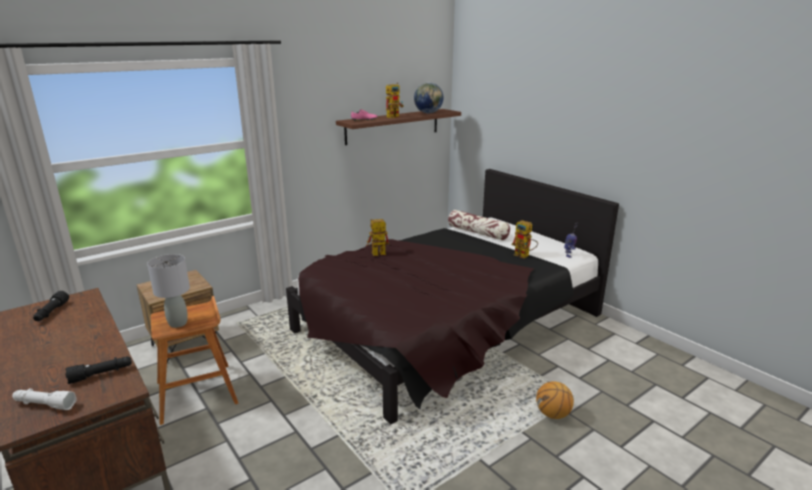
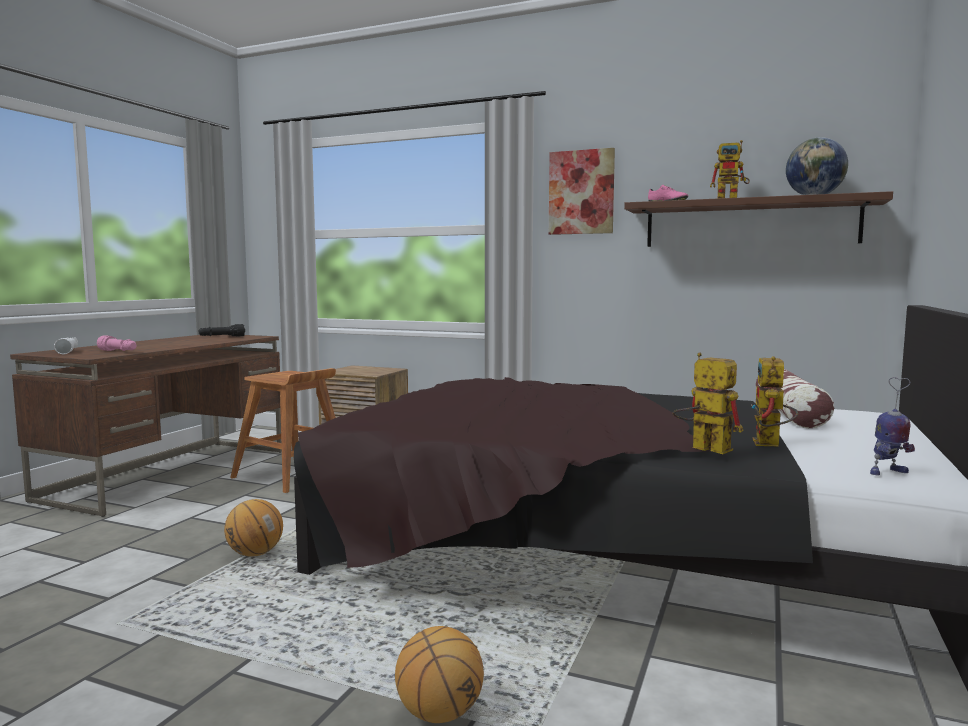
camera: 60 degrees right, 15 degrees down
(101, 374) = (118, 351): black flashlight -> pink flashlight
(177, 323) = (276, 376): grey table lamp -> none
(303, 112) = (581, 192): none -> picture
(345, 437) = (255, 554): none -> basketball
(375, 254) = (549, 386): toy robot -> toy robot (702, 448)

